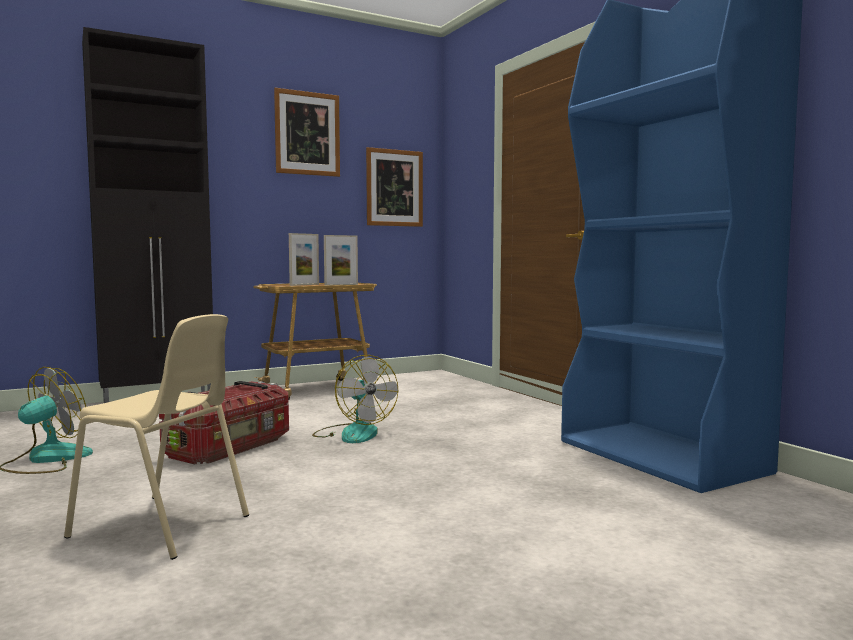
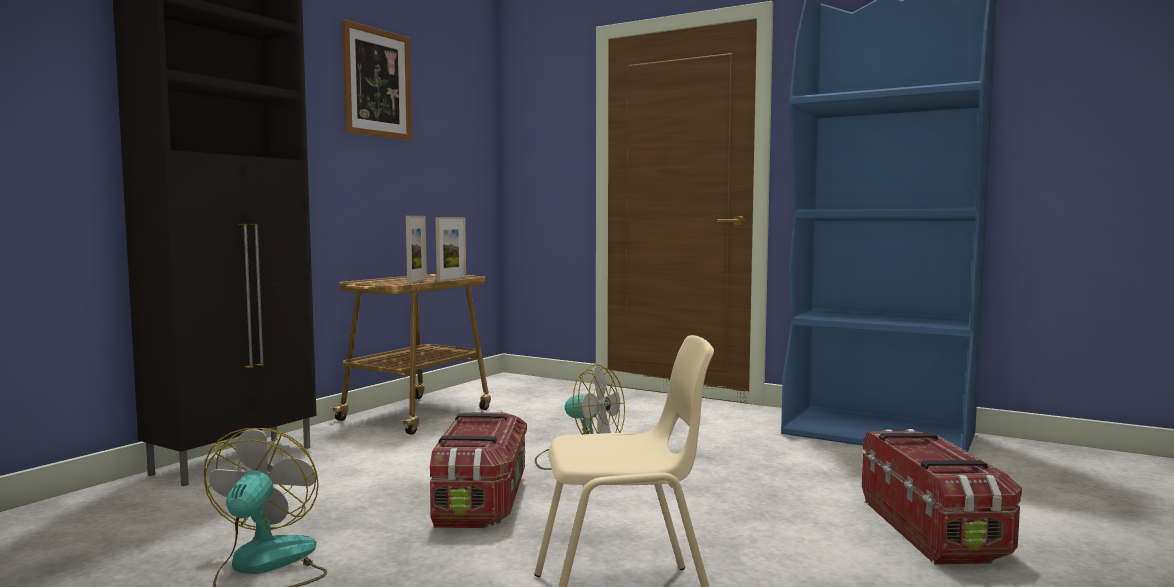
camera: 30 degrees left, 0 degrees up
(394, 188) = (460, 156): picture -> none
(512, 539) = (932, 529): none -> storage box

